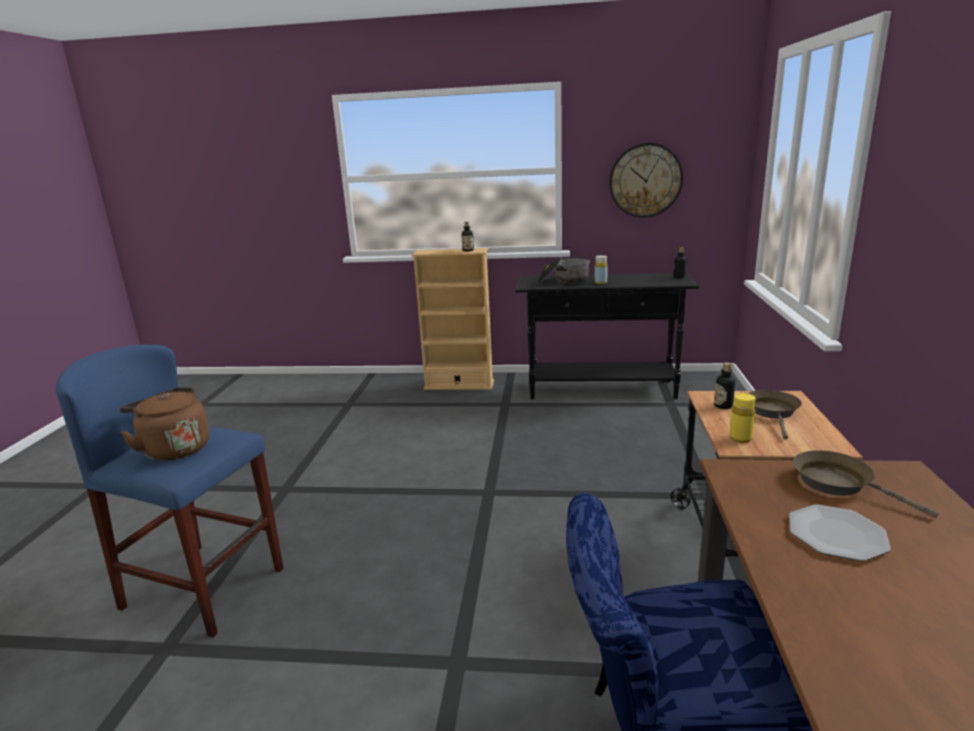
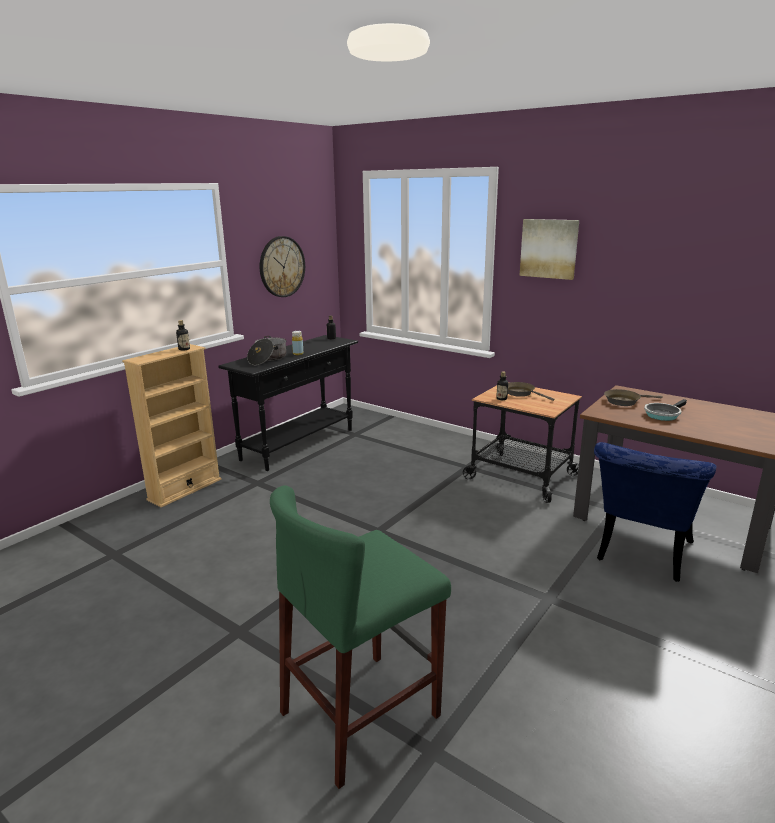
camera: 60 degrees left, 0 degrees up
(174, 449) = (376, 567): brown kettle -> none
(204, 588) = (361, 714): blue stool -> green stool
(740, 438) = (542, 407): yellow bottle -> none
(836, 534) = (663, 414): plate -> frying pan
(919, 164) = (549, 248): none -> picture

